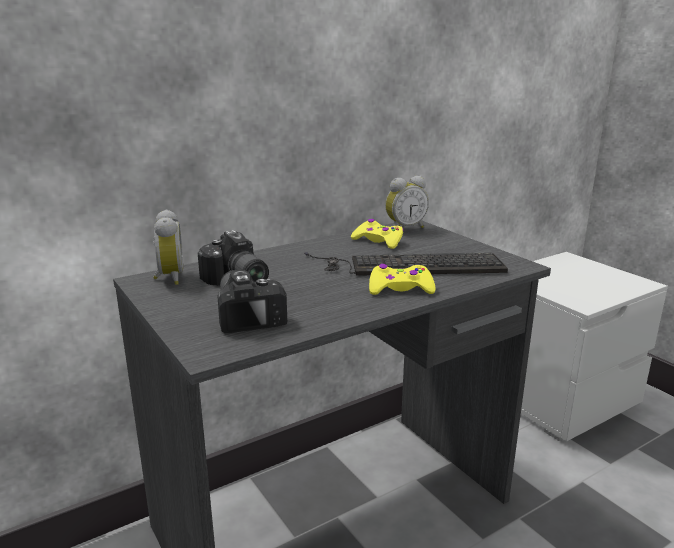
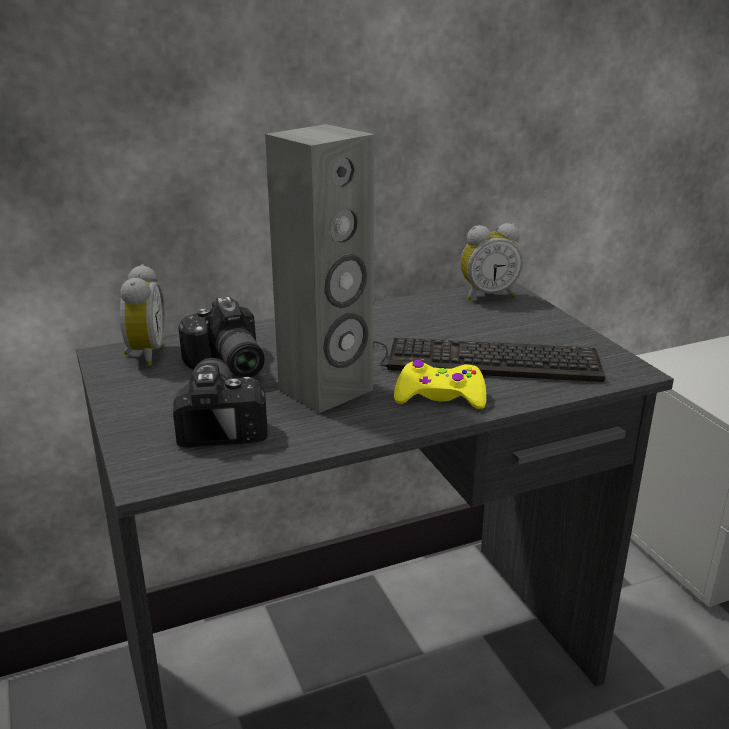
camera: 10 degrees right, 5 degrees up
(317, 290) = (326, 390): none -> grey speaker
(378, 241) = (442, 314): yellow game controller -> none

